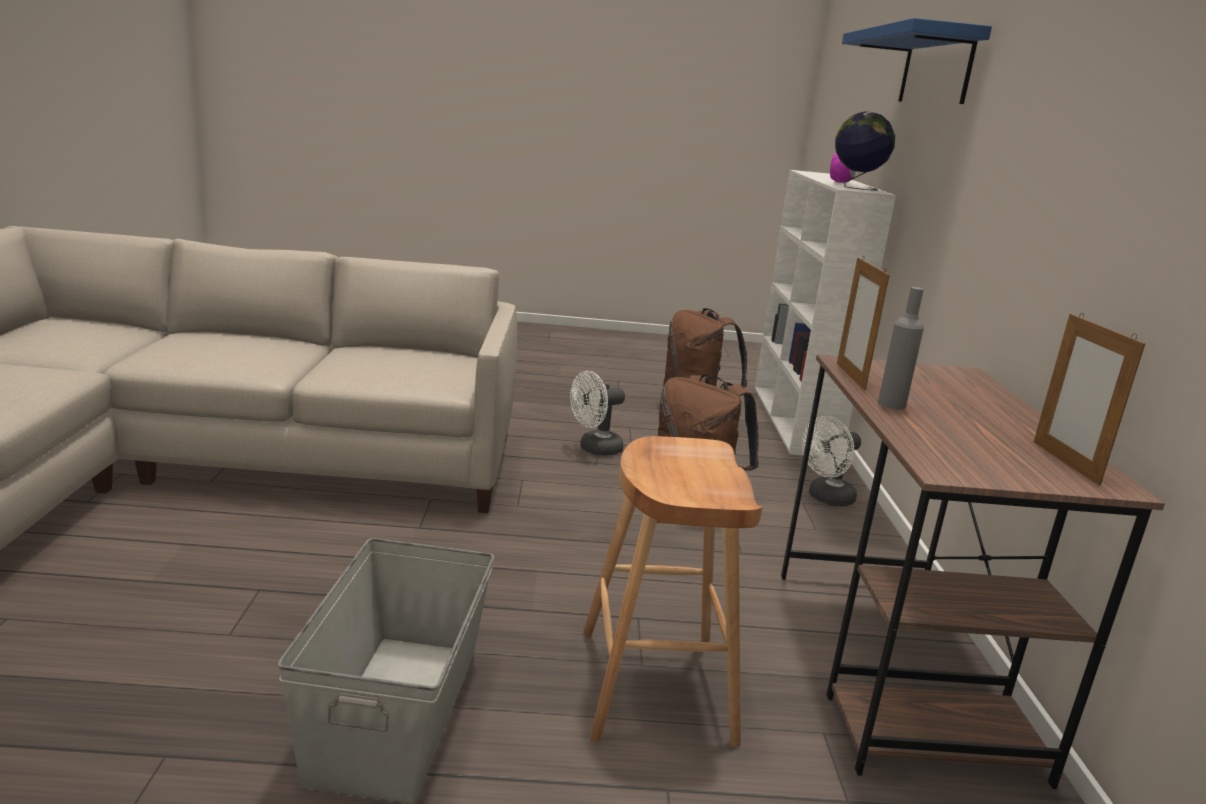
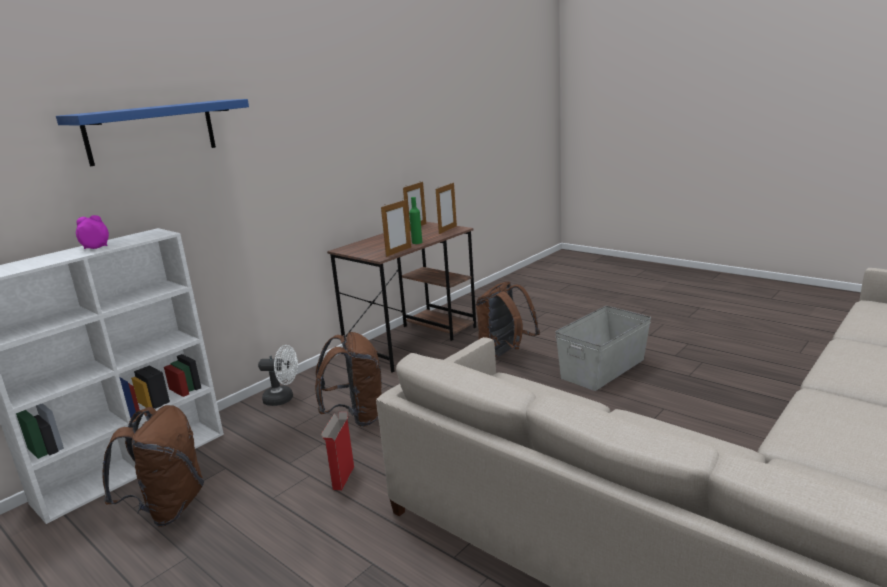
camera: 135 degrees left, 0 degrees up
(595, 449) = (343, 478): white fan -> cardboard box
(655, 686) = (504, 354): brown stool -> brown backpack
(856, 188) = (139, 237): globe -> none
(891, 404) = (417, 242): grey bottle -> green bottle
(959, 461) = (447, 229): none -> picture frame

